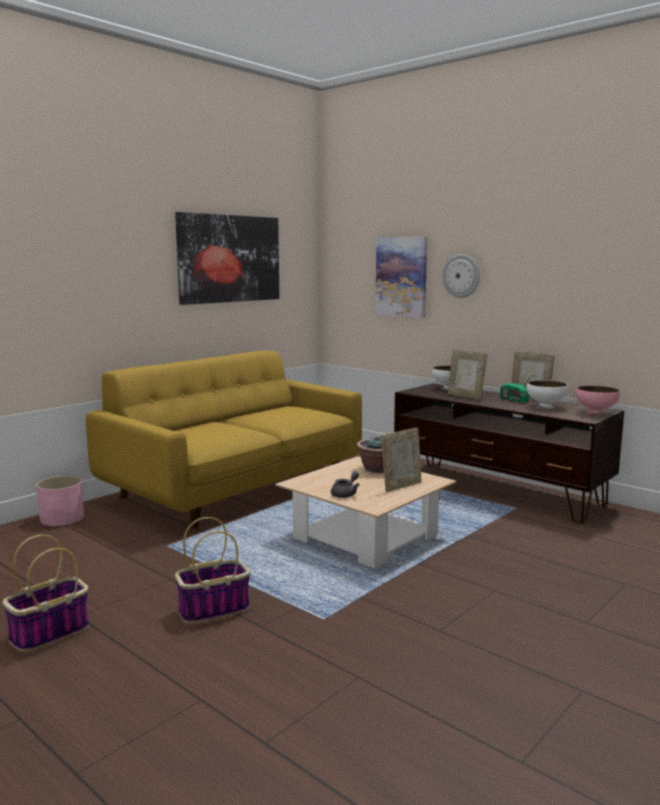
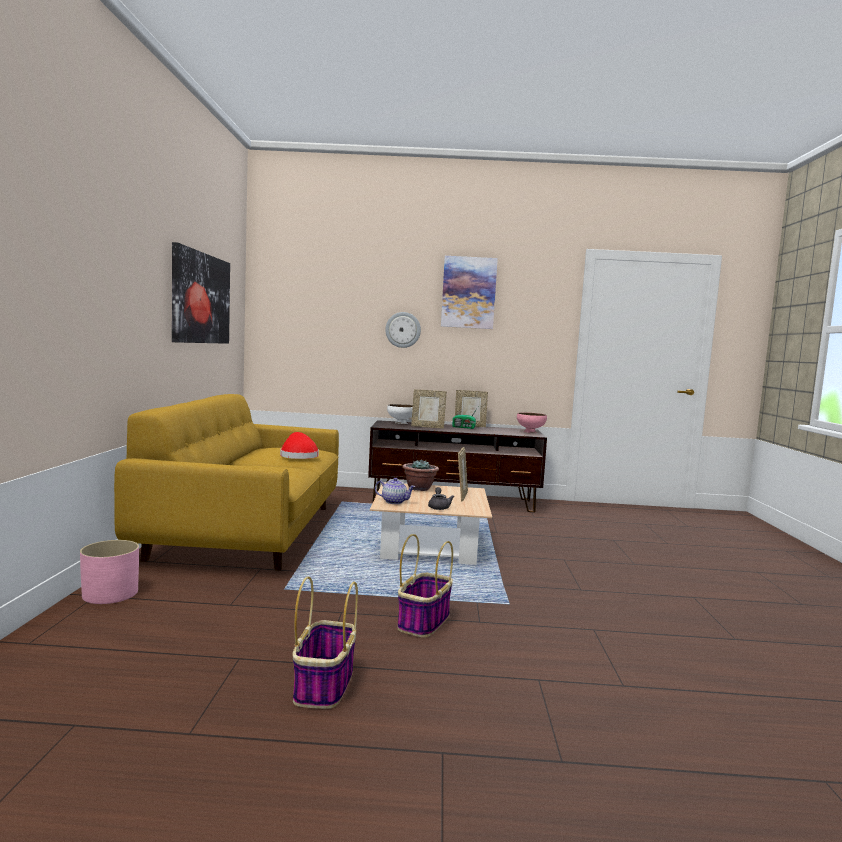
camera: 40 degrees left, 5 degrees down
(286, 418) = (298, 456): none -> red hat
(315, 480) = (394, 502): none -> teapot
(401, 277) = (342, 328): picture -> picture (468, 292)
(546, 407) = (494, 430): white bowl -> none

